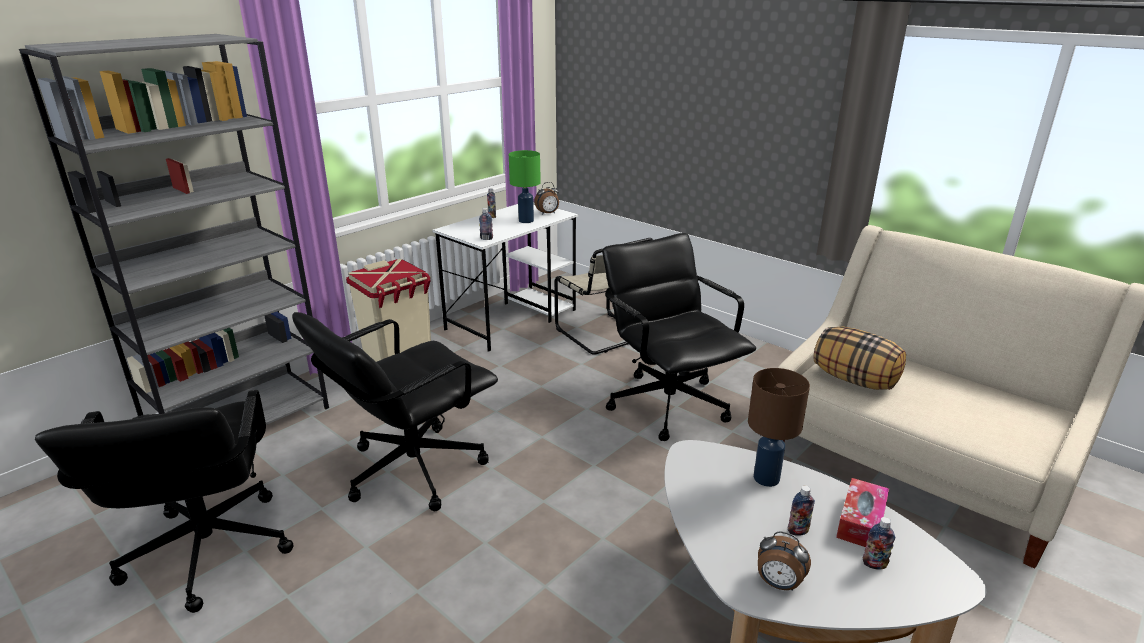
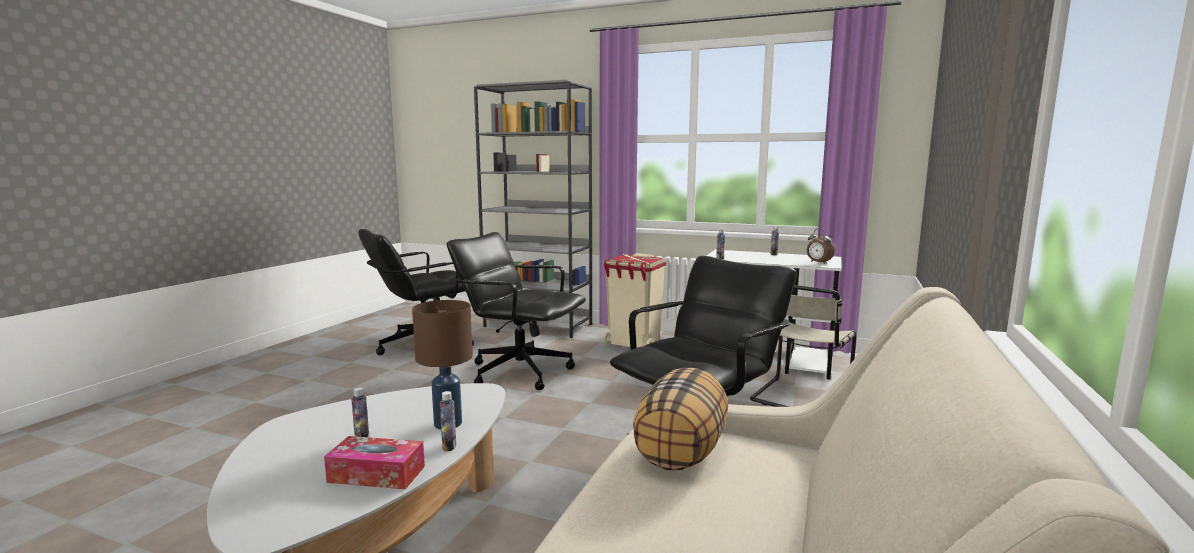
camera: 70 degrees right, 15 degrees down
(525, 221) = (784, 260): green table lamp -> none
(778, 584) = (289, 436): alarm clock -> none
(874, 564) = (304, 481): bottle -> bottle (449, 446)

